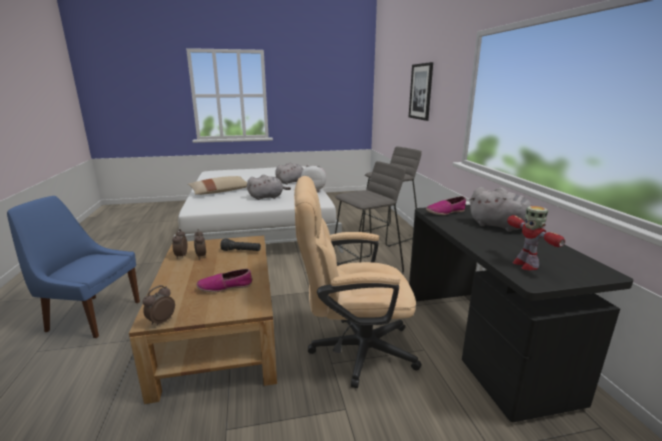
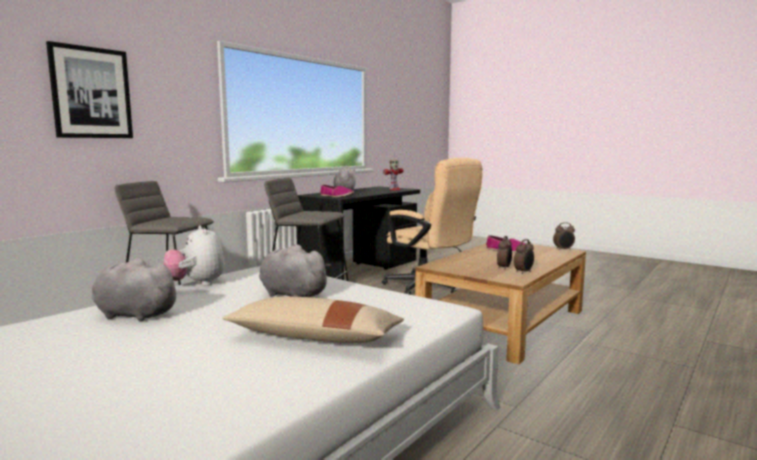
camera: 130 degrees left, 10 degrees down
(92, 315) = (641, 381): blue chair -> none
(241, 251) = (462, 262): black flashlight -> none

